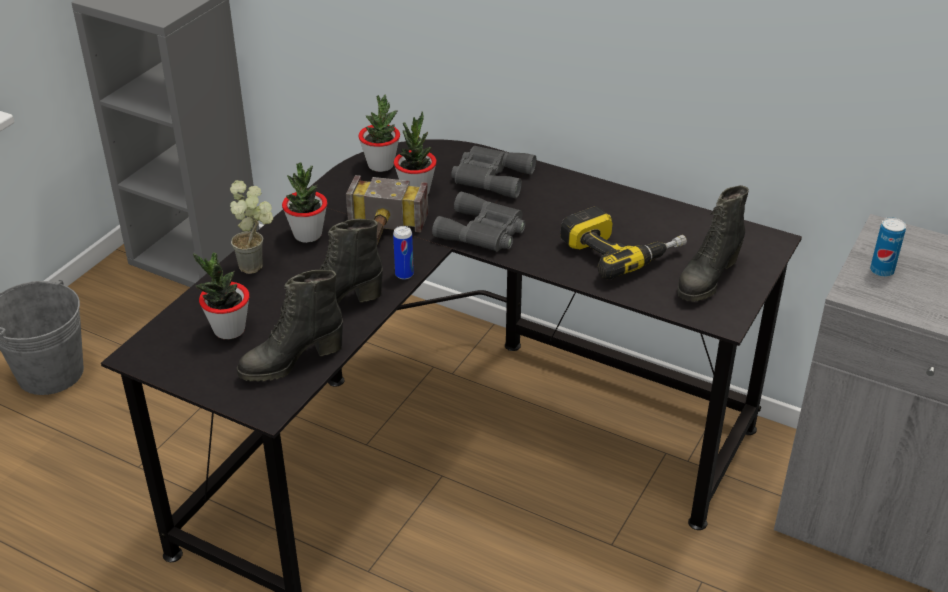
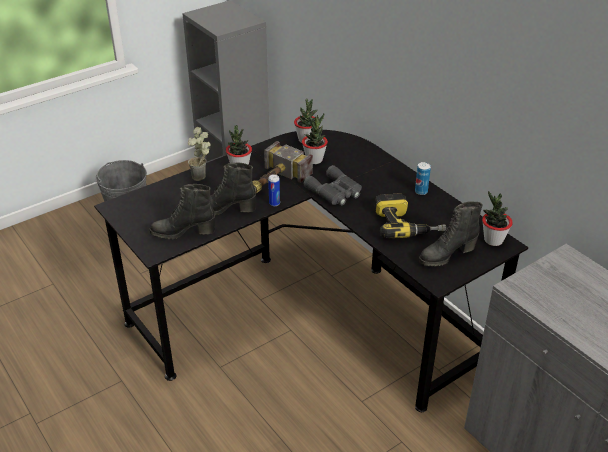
camera: 25 degrees right, 0 degrees up
(229, 330) = (164, 207): potted plant -> potted plant (493, 240)
(490, 177) = (362, 162): grey binoculars -> none
(881, 271) = (543, 280): can -> can (421, 191)

